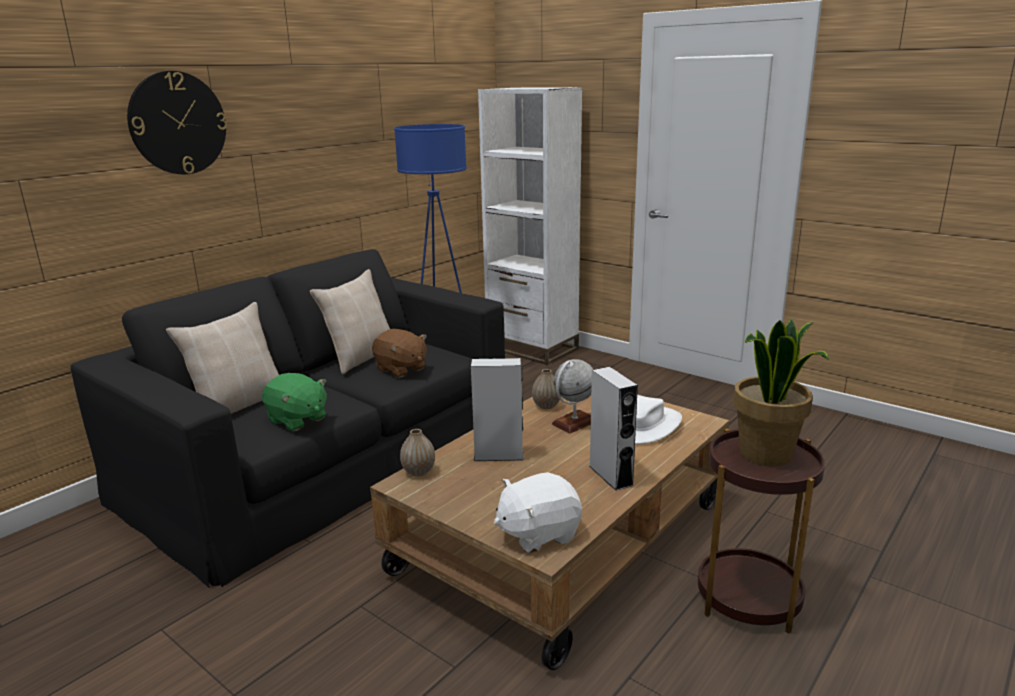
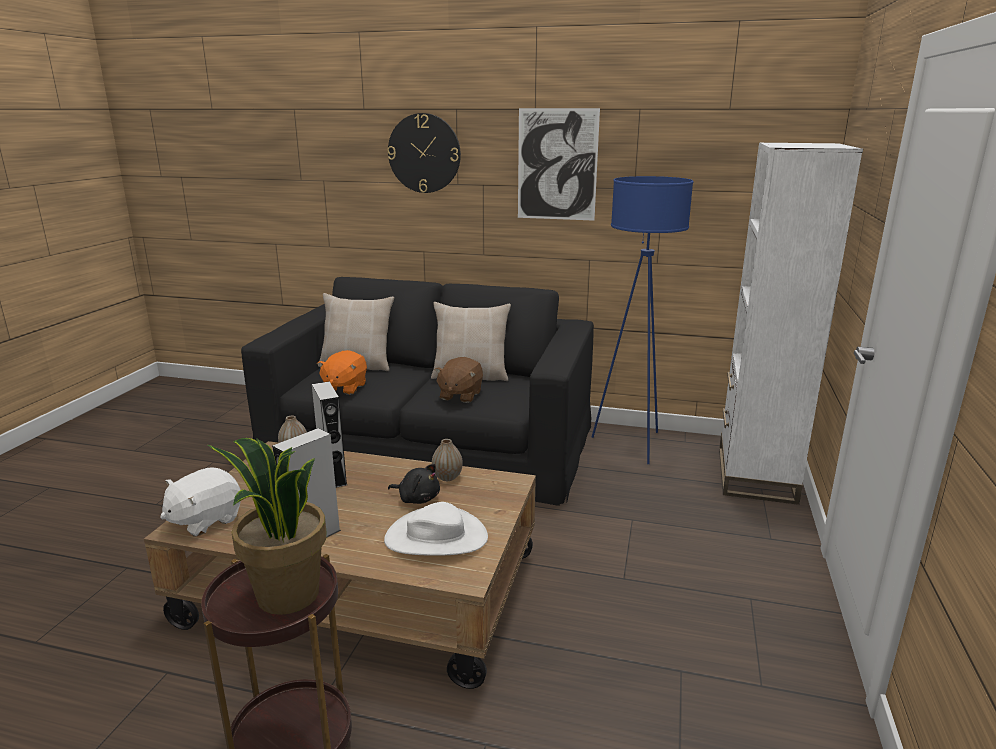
camera: 65 degrees right, 0 degrees up
(297, 420) = (344, 388): green plush toy -> orange plush toy
(322, 123) = (557, 165): none -> picture
(538, 533) = (205, 520): white plush toy -> white plush toy turned 90 degrees counterclockwise
(574, 423) = (417, 498): globe -> black plush toy

